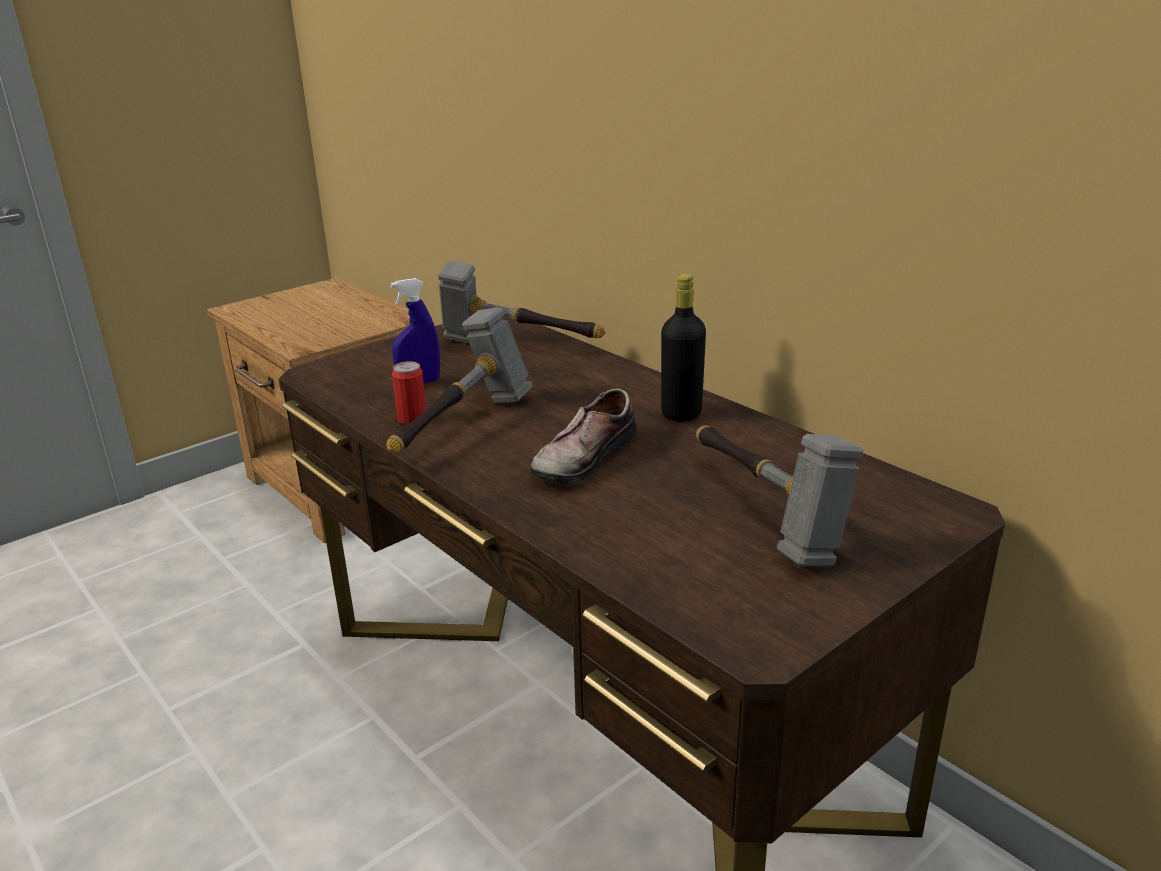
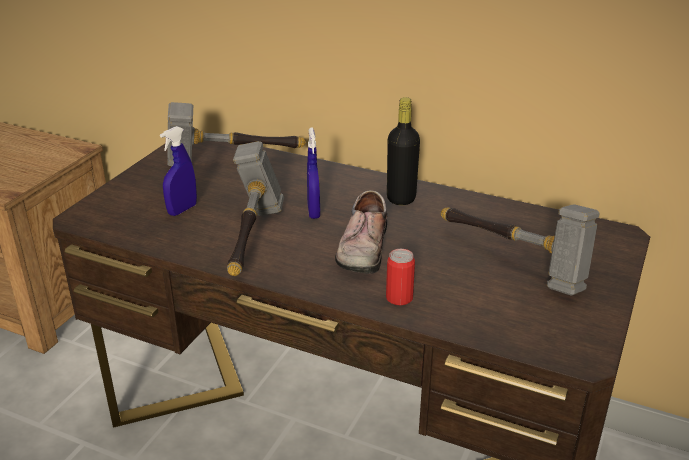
camera: 25 degrees left, 5 degrees up
(412, 419) = (205, 242): can -> can (399, 298)
(561, 410) = (313, 212): none -> blue spray bottle

